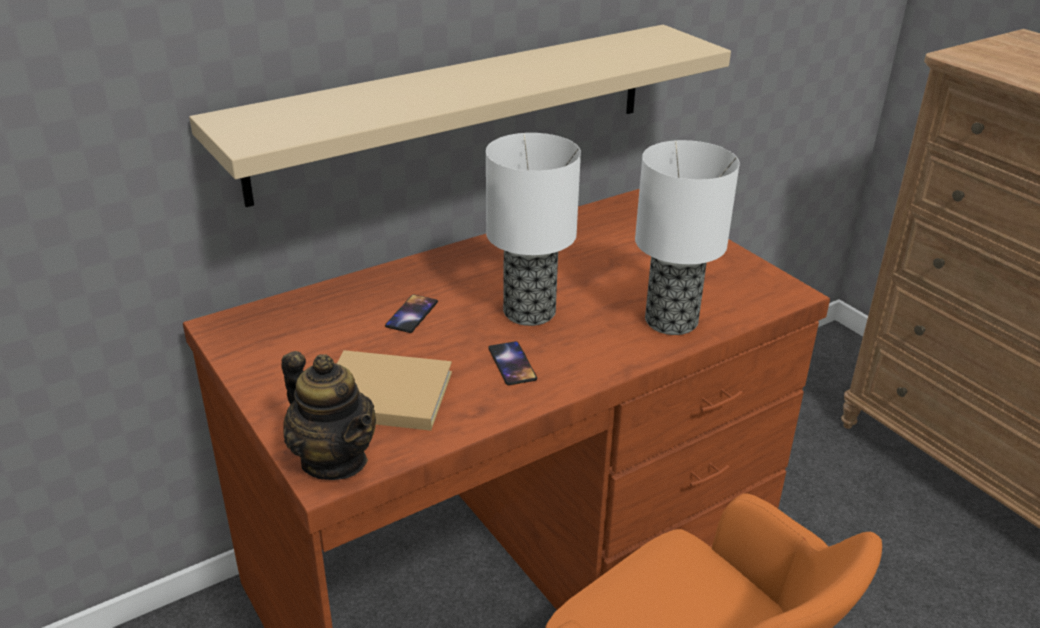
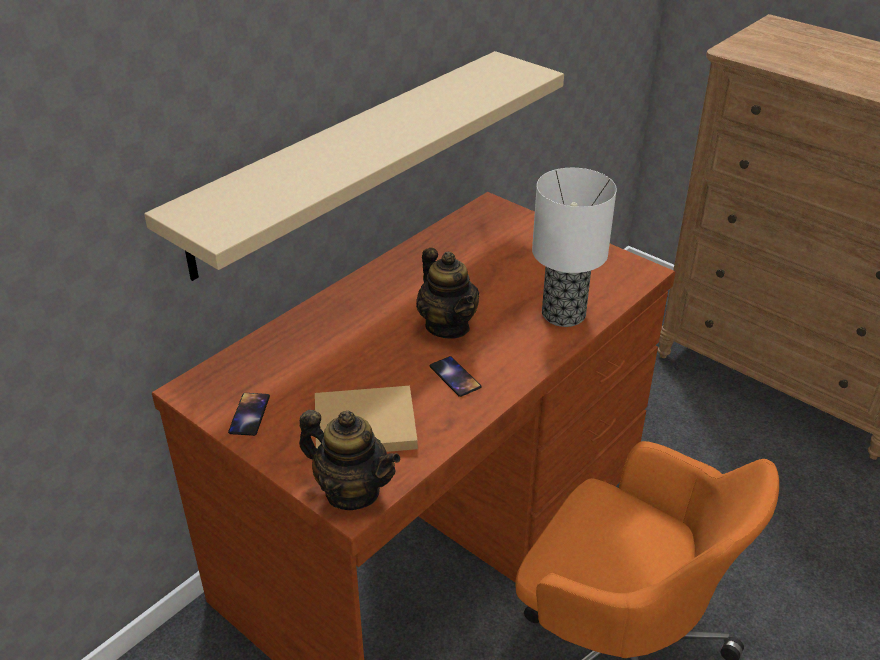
camera: 15 degrees left, 5 degrees up
(411, 314) = (350, 347): phone -> phone (249, 414)
(530, 311) = (448, 326): table lamp -> teapot

